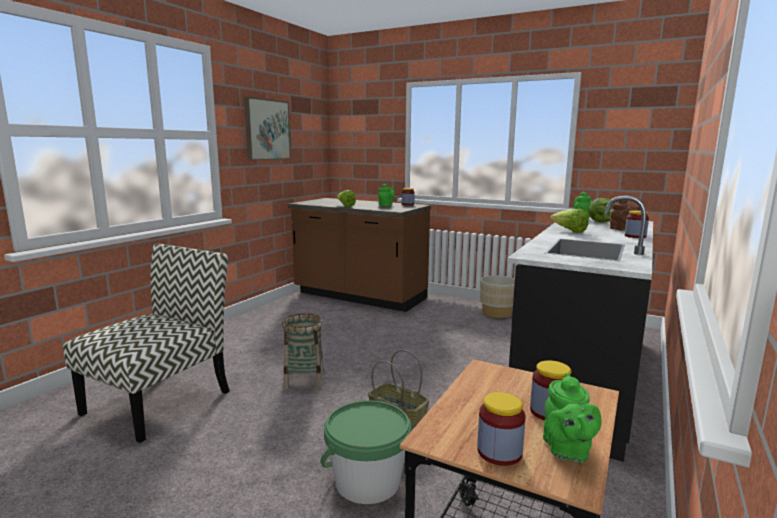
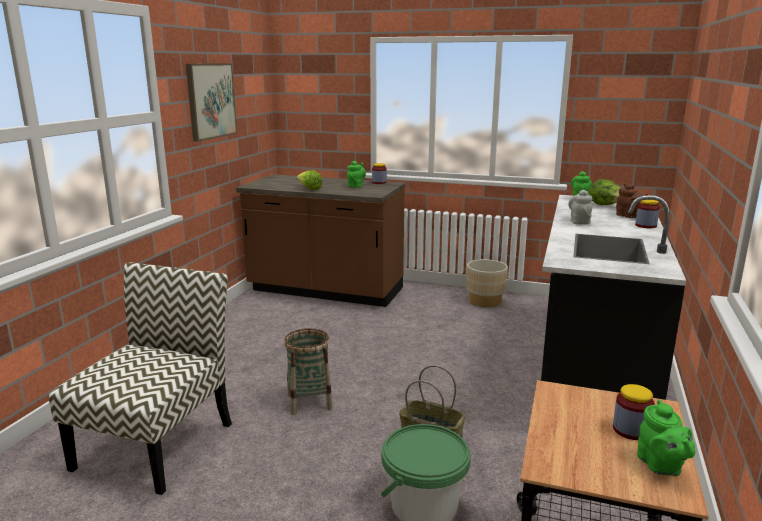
camera: 10 degrees left, 5 degrees up
(499, 452) = (607, 474): jar -> none
(569, 231) = (579, 221): lettuce -> grey teapot

